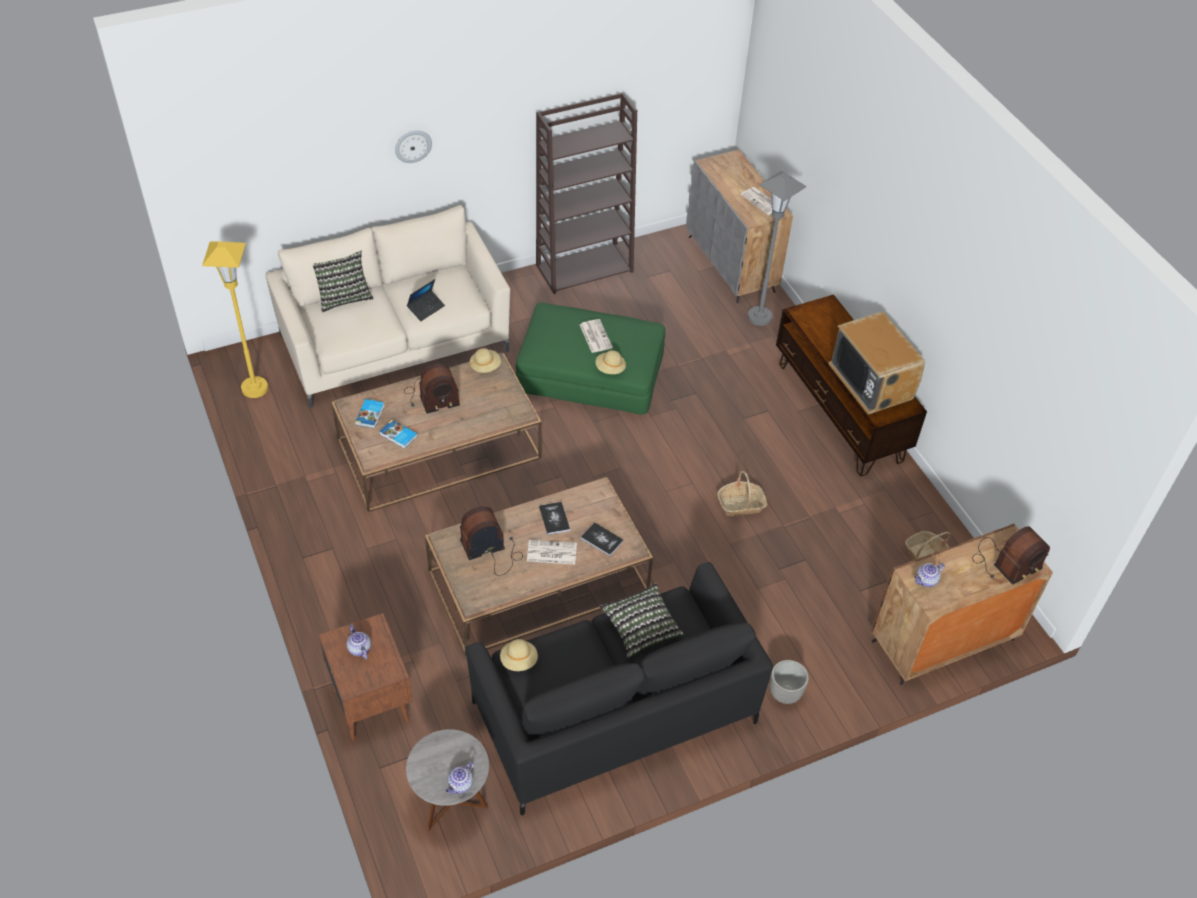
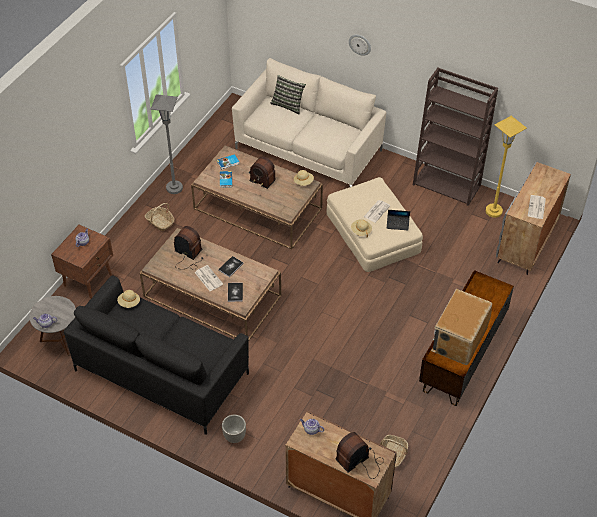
camera: 55 degrees right, 0 degrees up
(255, 388) = (227, 123): yellow floor lamp -> yellow floor lamp (494, 211)
(426, 308) = (314, 136): laptop -> laptop (397, 224)
(590, 371) = (373, 232): green ottoman -> beige ottoman
(641, 627) = (189, 336): pillow -> none
(741, 504) = (345, 348): basket -> basket (160, 222)
(759, 317) = (498, 278): grey floor lamp -> grey floor lamp (174, 188)
(1005, 563) = (360, 461): radio -> radio turned 120 degrees clockwise

